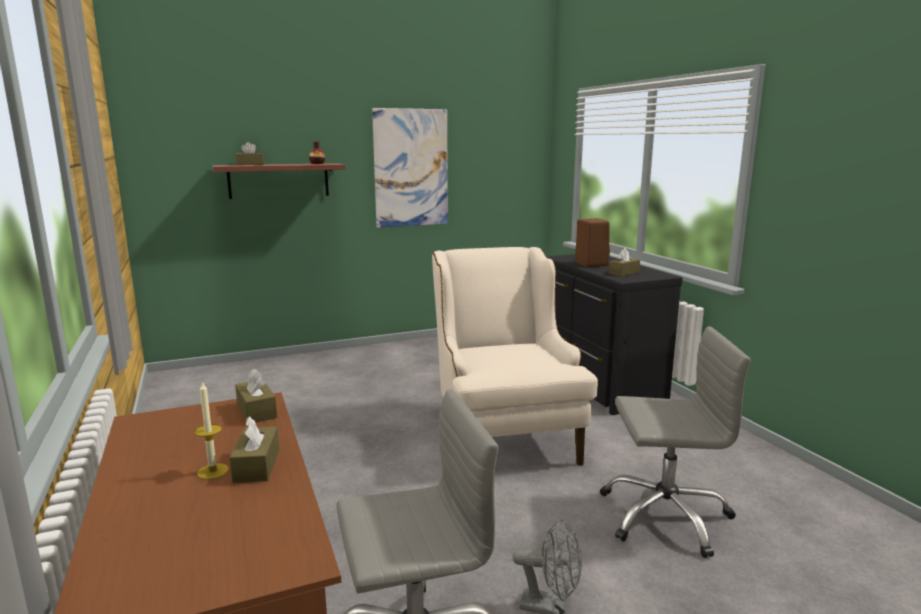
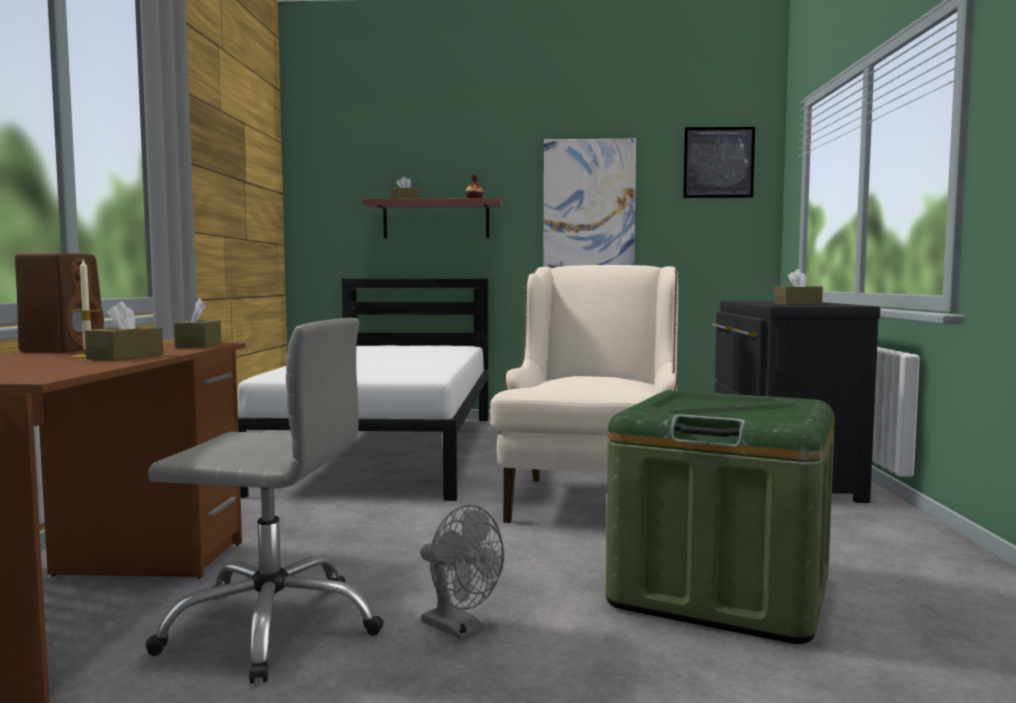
camera: 25 degrees right, 10 degrees down
(291, 405) = (389, 450): none -> white bed
(507, 130) = (718, 162): none -> picture
(590, 264) = (768, 302): brown speaker -> brown speaker (63, 349)
(664, 515) = (721, 590): grey office chair -> green storage box

